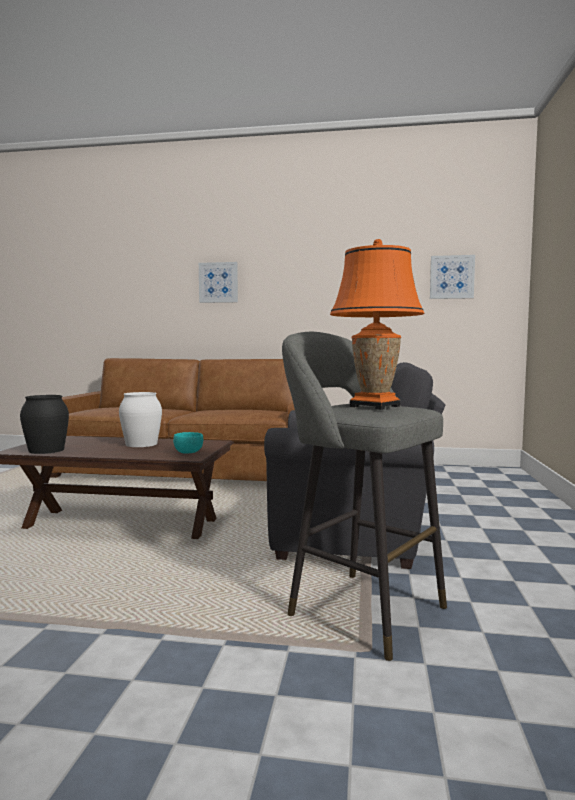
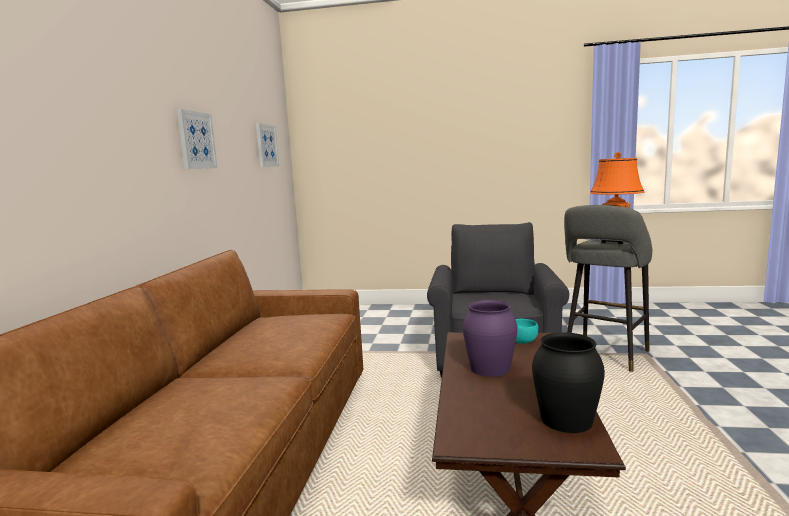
camera: 90 degrees left, 5 degrees up
(141, 444) = (490, 368): white vase -> purple vase
(218, 282) = (87, 133): picture -> picture (196, 140)

